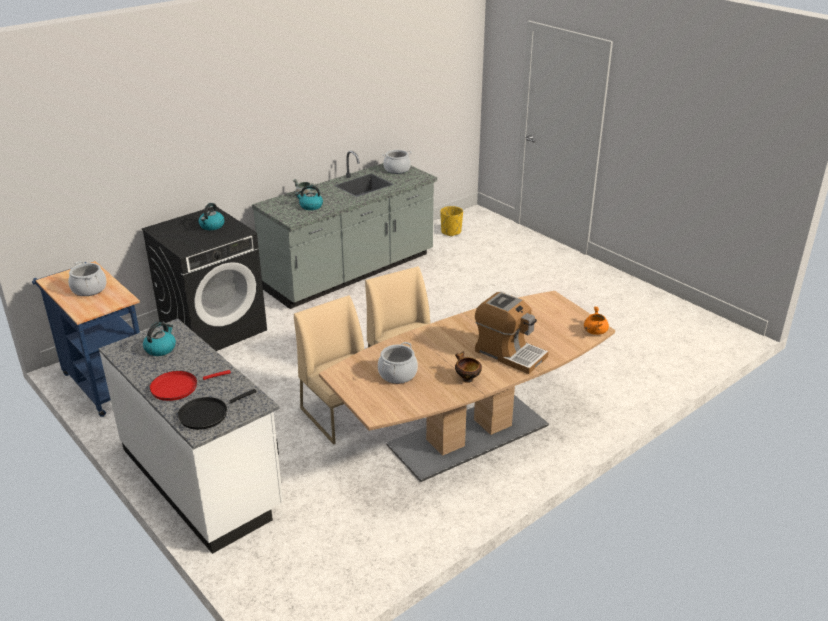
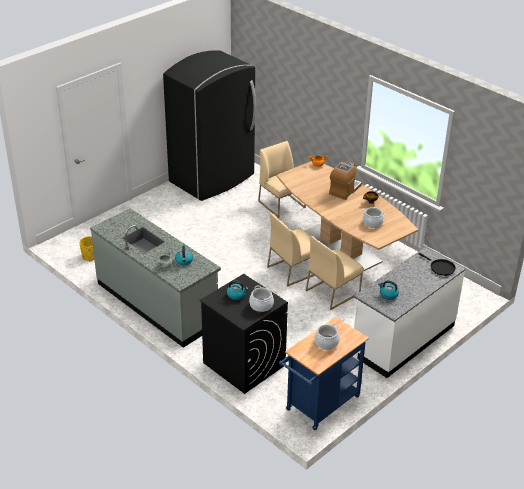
camera: 95 degrees left, 5 degrees up
(178, 387) = (422, 281): red frying pan -> none
(397, 169) = (114, 226): cooking pot -> cooking pot (261, 305)
(596, 379) = (282, 204): none -> beige chair
(658, 315) = (213, 179): none -> black fridge

